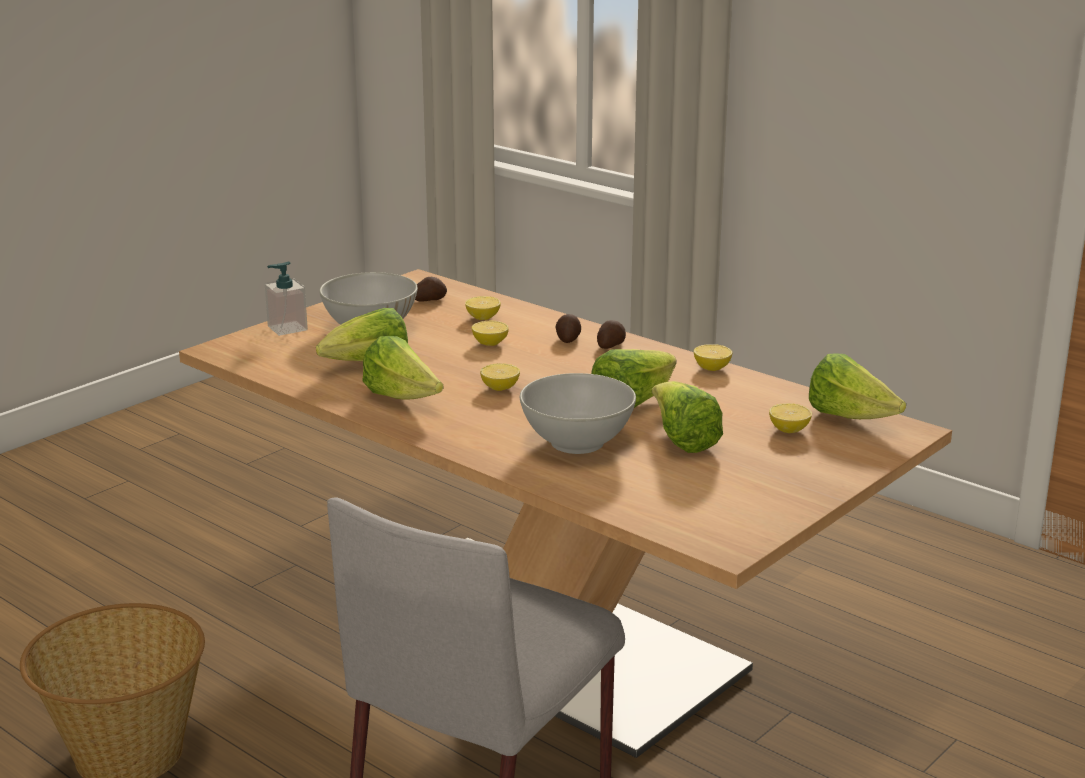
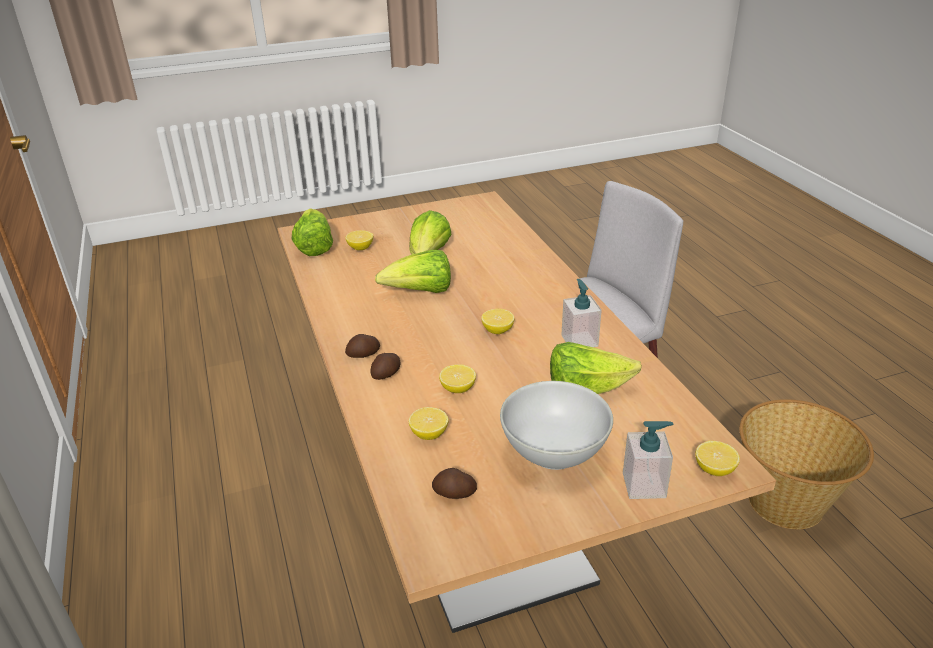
camera: 150 degrees left, 10 degrees up
(402, 398) = (579, 340): lettuce -> soap dispenser
(578, 443) = (491, 270): white bowl -> none
(712, 368) = (327, 307): lemon -> lemon (714, 469)

